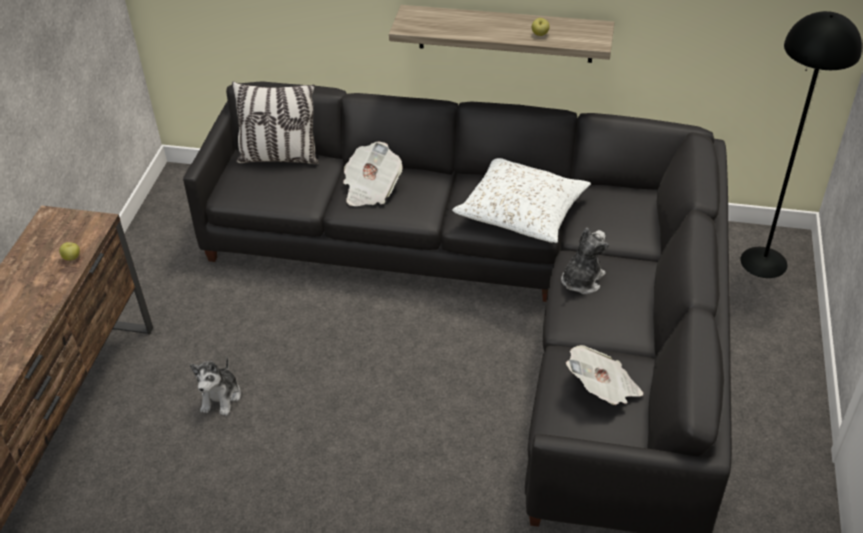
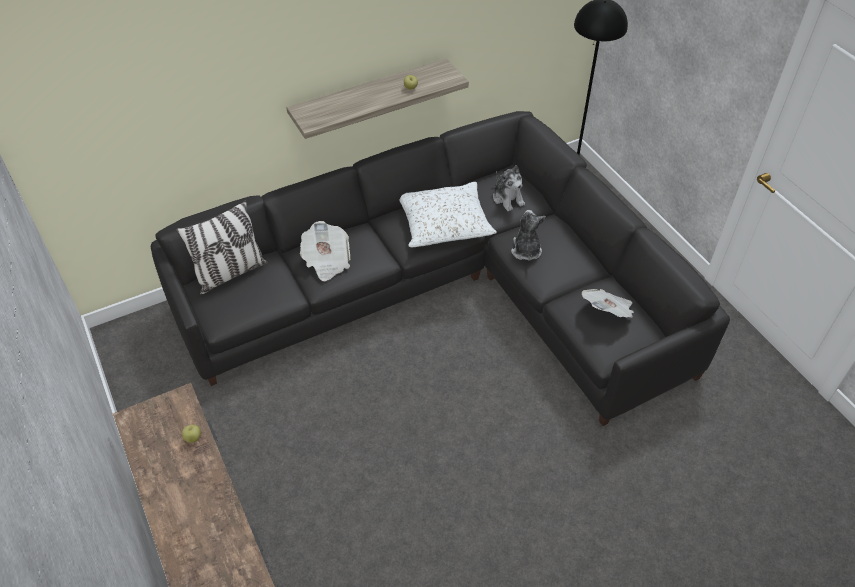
camera: 40 degrees left, 5 degrees up
(221, 397) = (328, 477): plush toy -> plush toy (507, 198)

